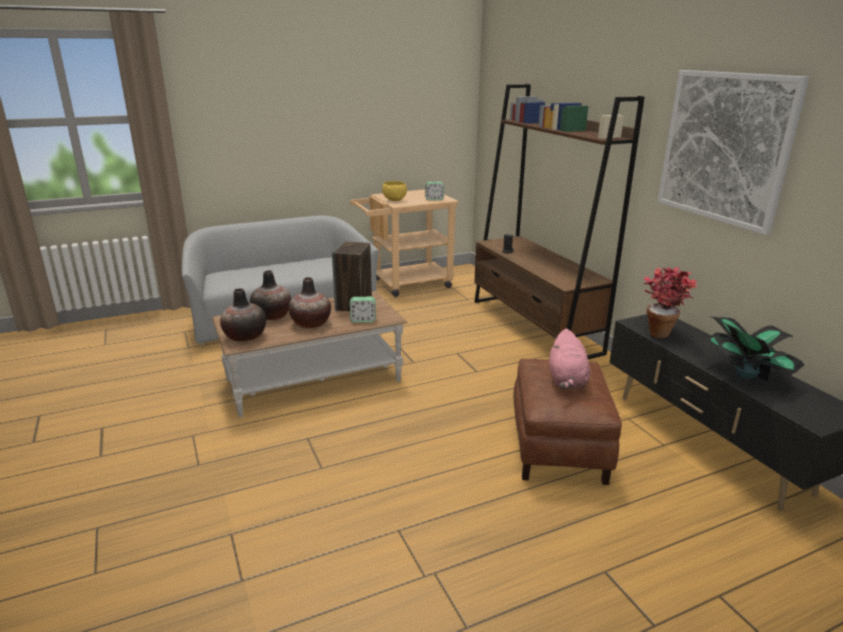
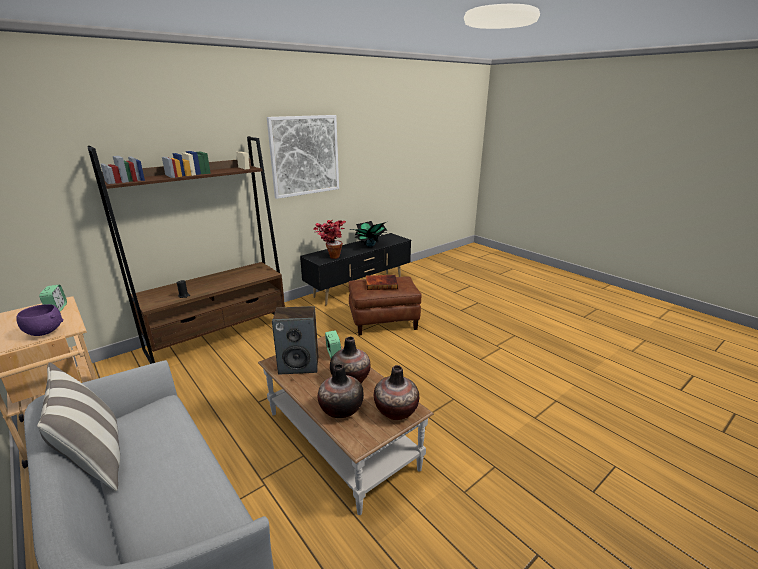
camera: 105 degrees left, 0 degrees up
(305, 258) = (96, 461): none -> pillow
(395, 200) = (44, 332): yellow bowl -> purple bowl
(567, 380) = (381, 284): pink plush toy -> book

